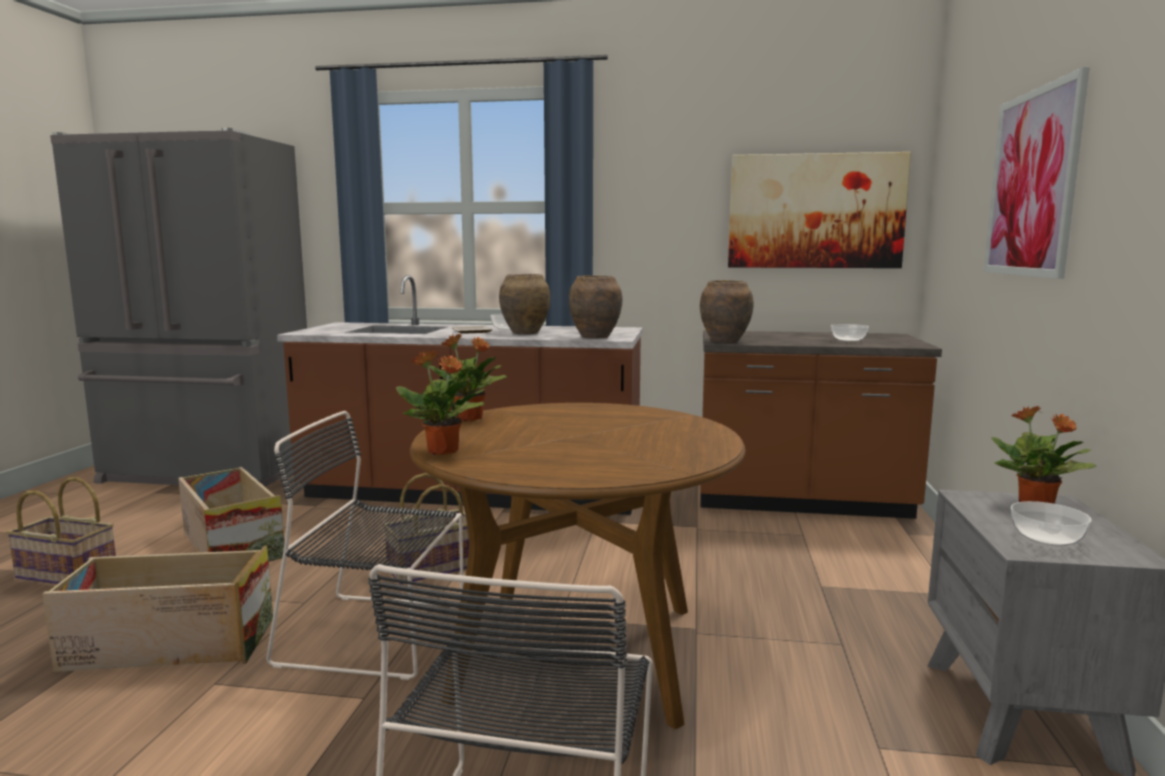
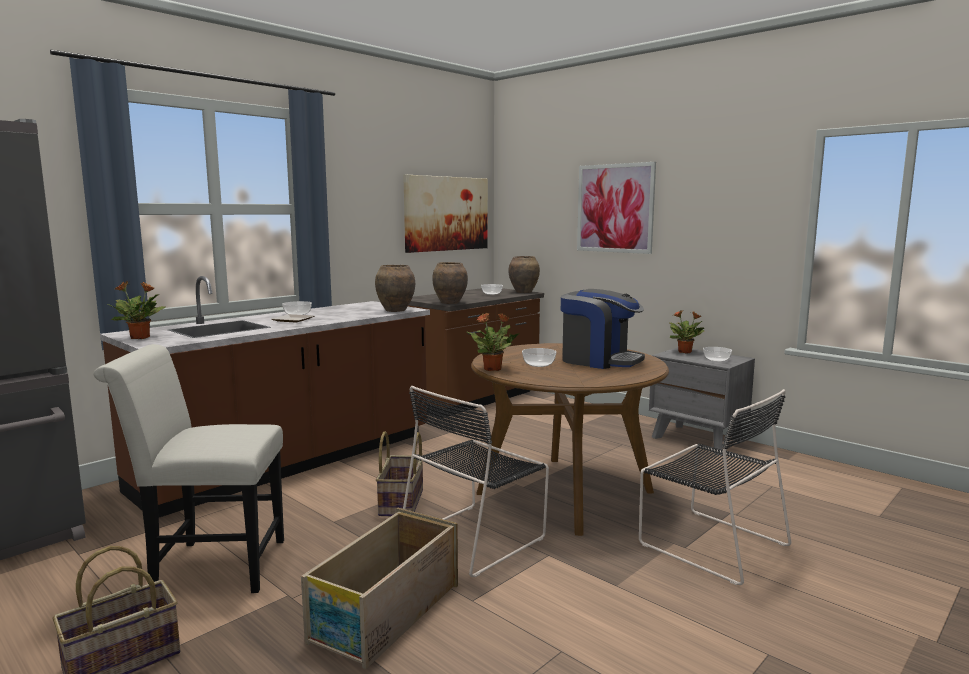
camera: 55 degrees left, 0 degrees up
(230, 544) = (210, 567): crate -> white chair
(443, 451) = (565, 382): potted plant -> potted plant (141, 338)
(525, 333) = (336, 315): brown vase -> brown vase (524, 292)
(532, 428) = (539, 364): none -> bowl
(615, 446) = (599, 360): none -> coffee machine

